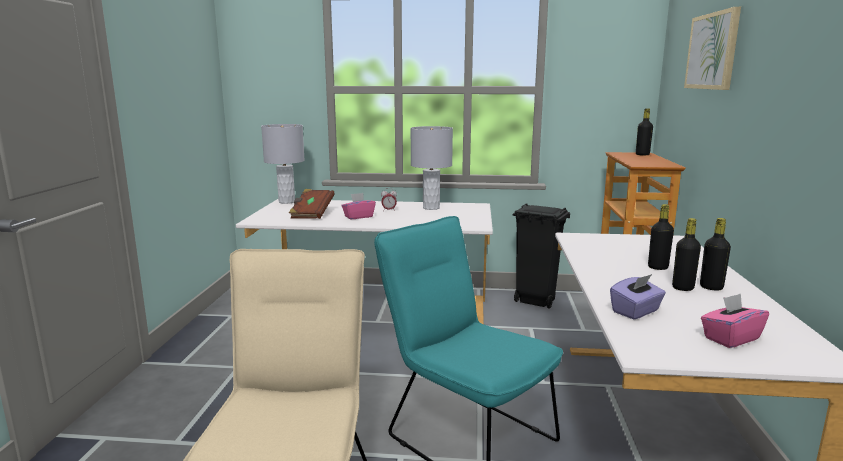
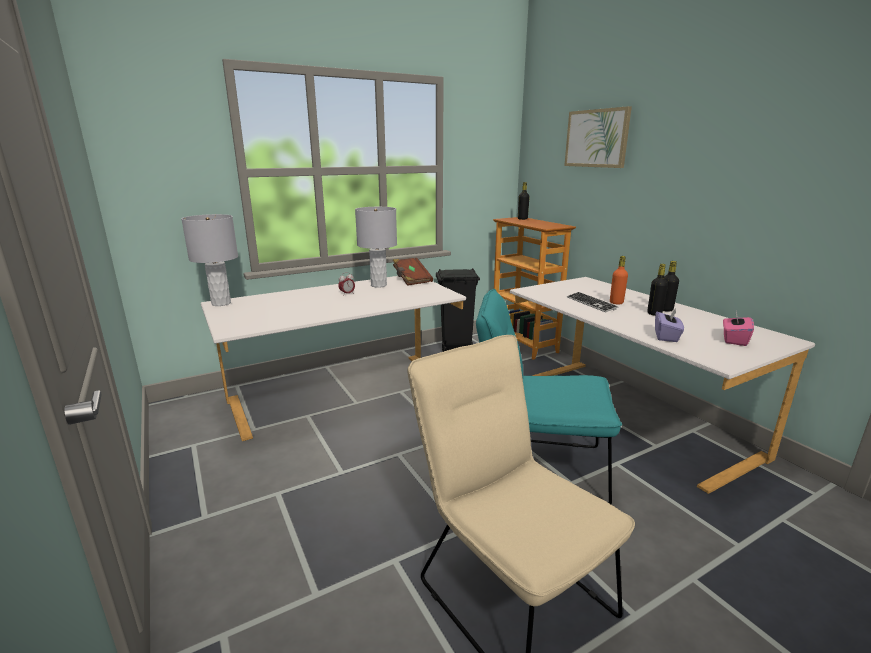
camera: 35 degrees left, 5 degrees up
(312, 214) = (278, 311): brown book -> brown book (411, 280)
(358, 216) = (332, 305): pink tissue box -> none
(621, 262) = (591, 303): none -> keyboard
(658, 267) = (616, 302): black bottle -> orange bottle

